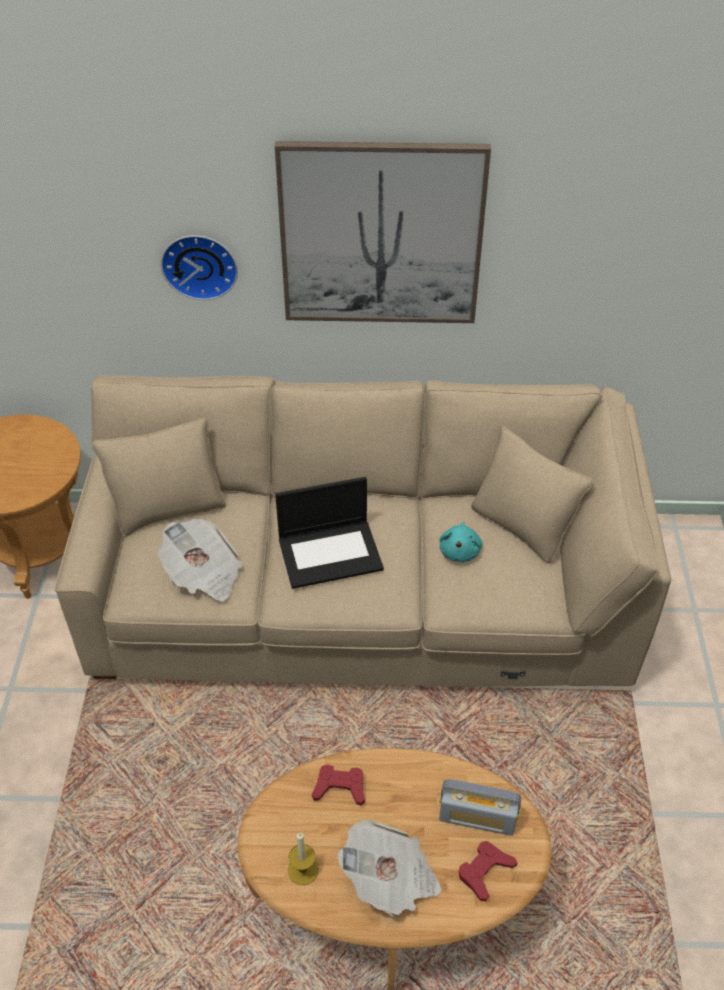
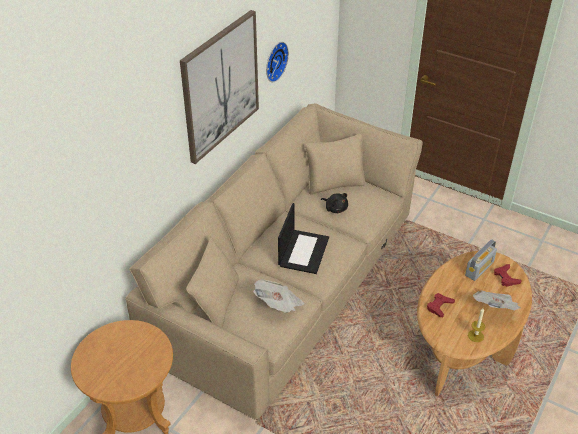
camera: 60 degrees left, 5 degrees down
(200, 264) = (155, 159): wall clock -> wall clock (274, 61)
(460, 550) = (335, 208): turquoise plush toy -> black plush toy

